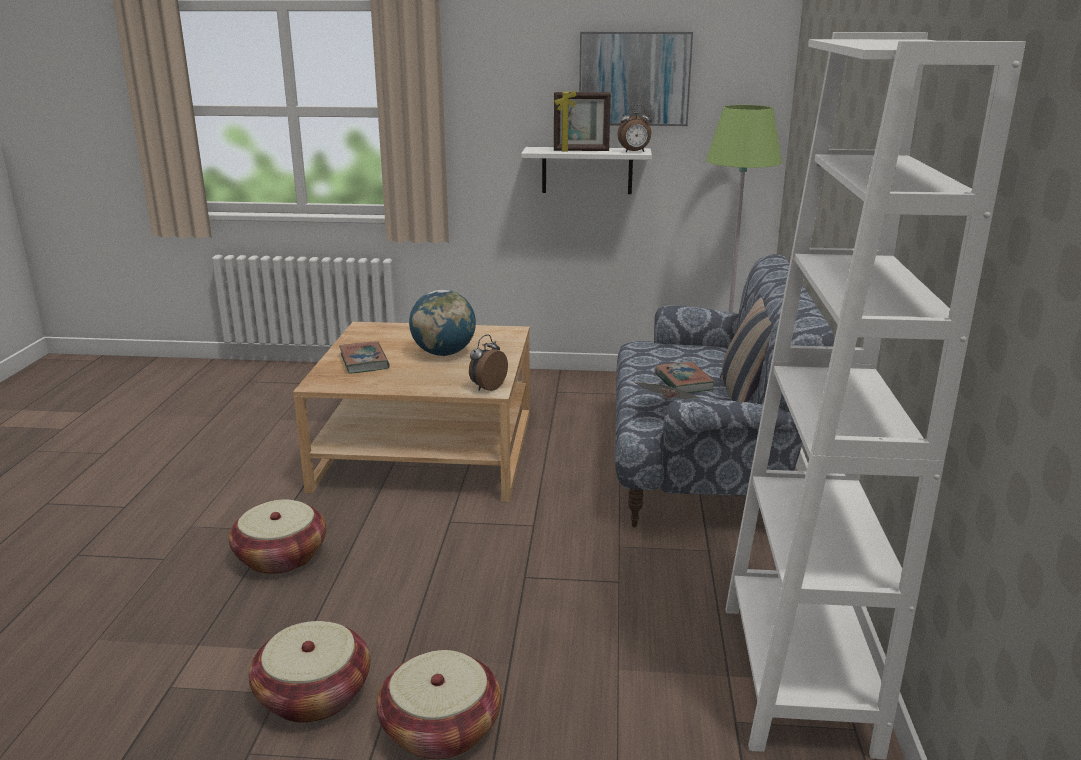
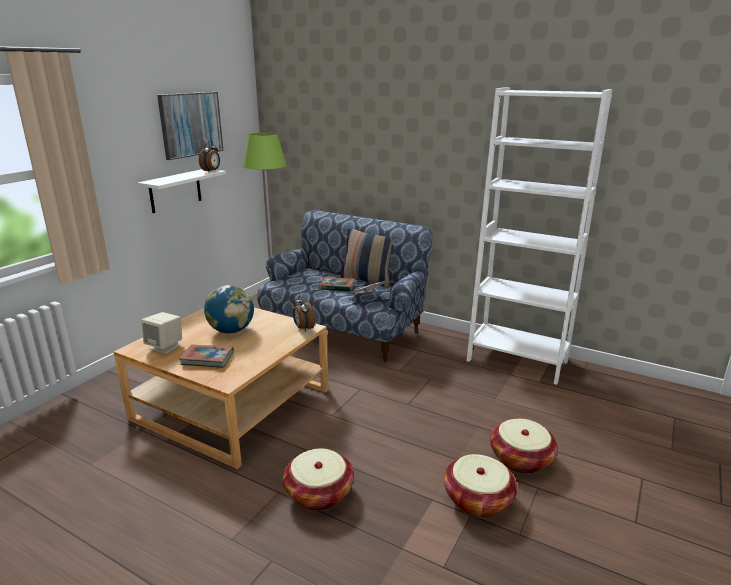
camera: 65 degrees left, 0 degrees up
(377, 337) = (165, 347): none -> beige speaker
(581, 151) = (184, 177): picture frame -> none

